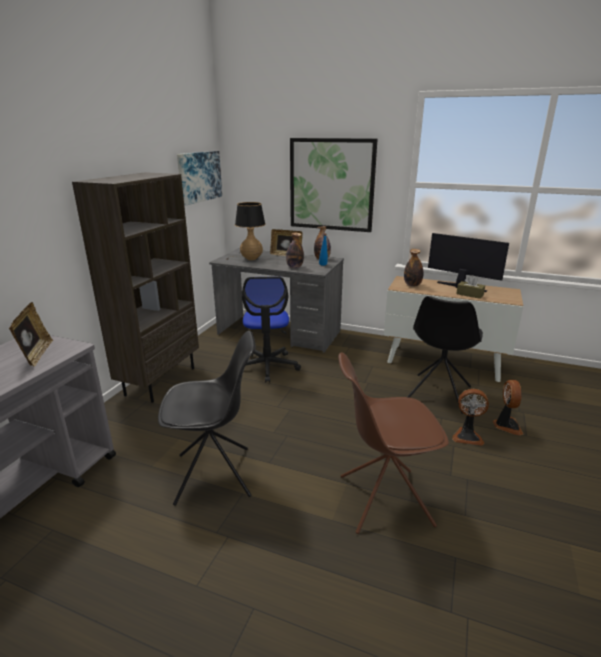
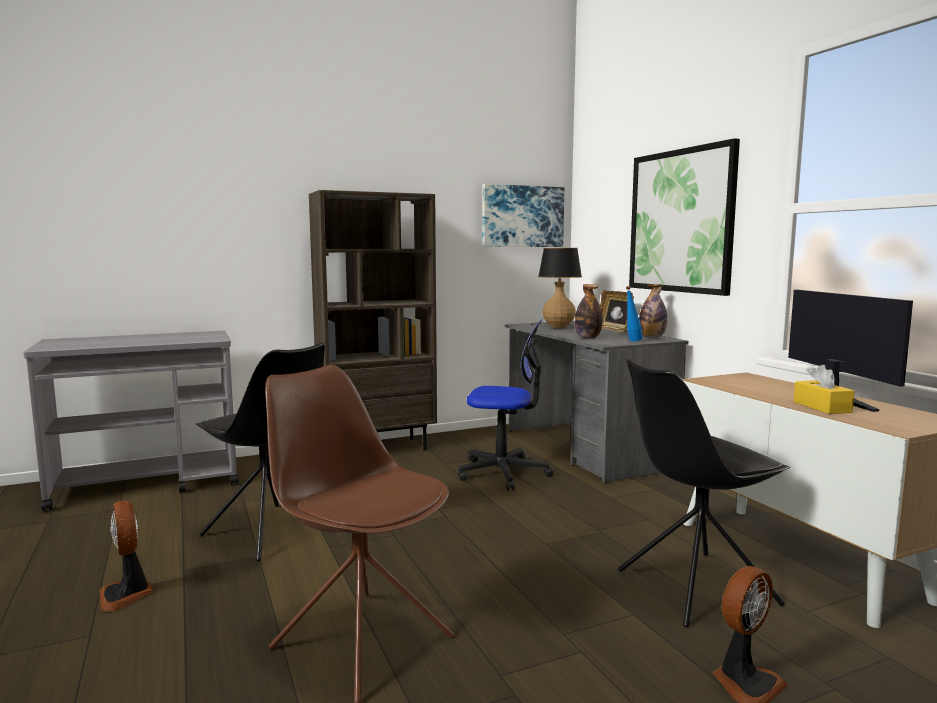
camera: 45 degrees right, 15 degrees down
(36, 354) = (185, 338): picture frame -> none
(267, 366) = (504, 472): office chair -> office chair turned 120 degrees counterclockwise
(412, 285) = (740, 382): bottle -> none
(467, 436) = (631, 654): fan -> fan (127, 595)
(469, 294) = (822, 407): brown tissue box -> yellow tissue box

